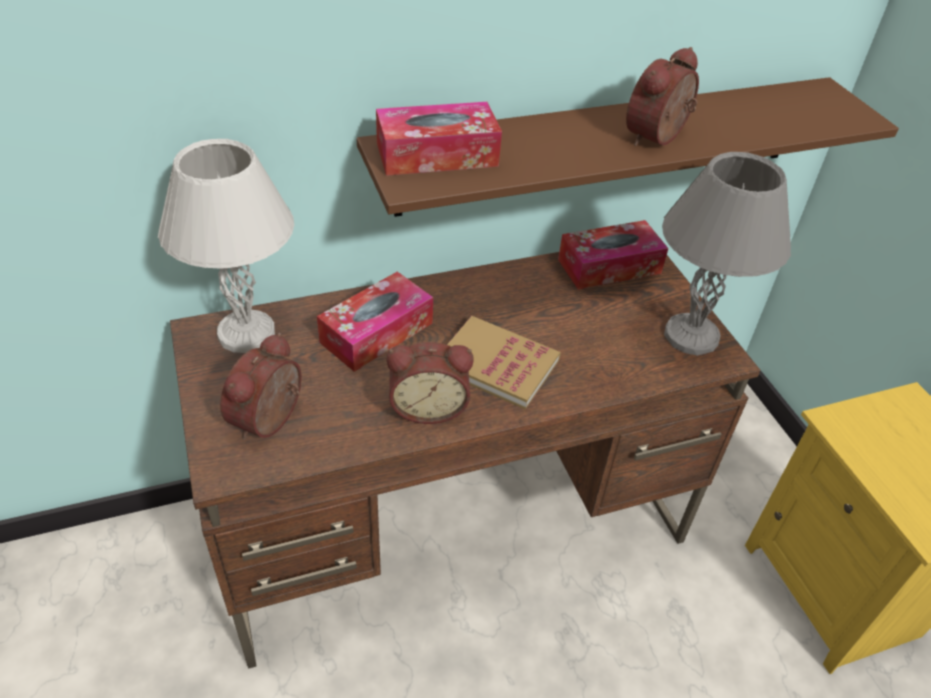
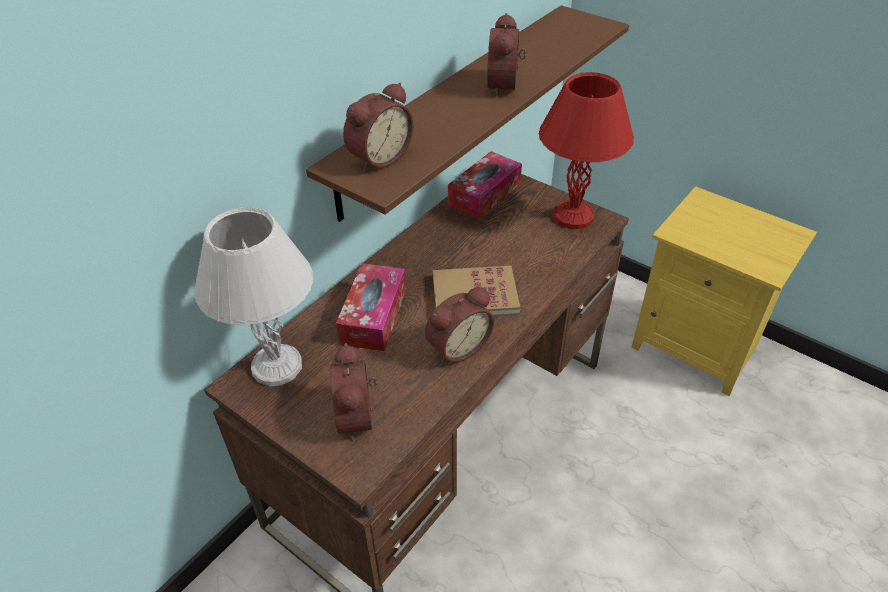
camera: 30 degrees left, 0 degrees up
(437, 155) = (378, 157): tissue box -> alarm clock
(692, 337) = (574, 216): grey table lamp -> red table lamp

